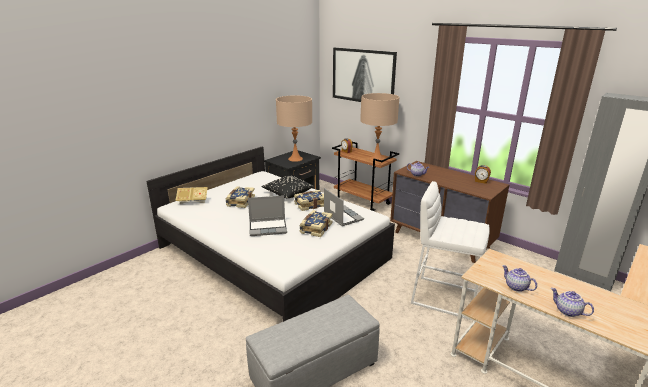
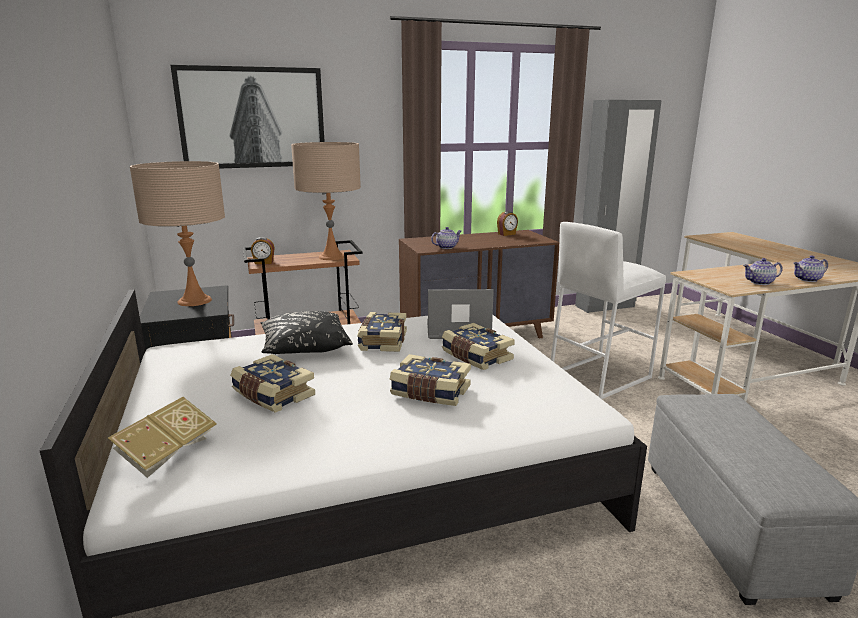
camera: 60 degrees left, 5 degrees down
(268, 228) = (430, 392): laptop -> book

